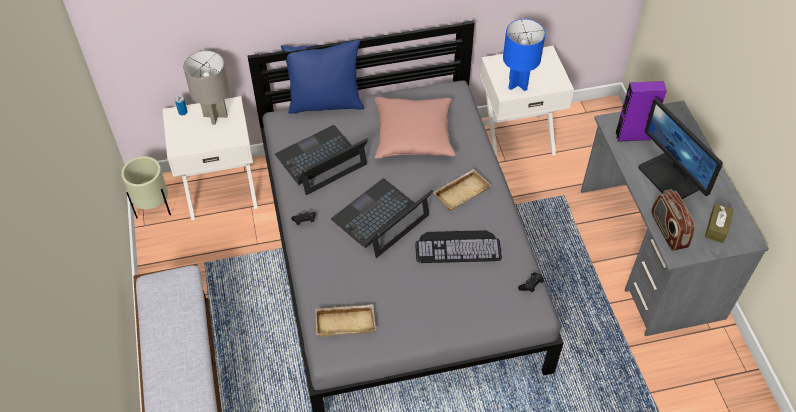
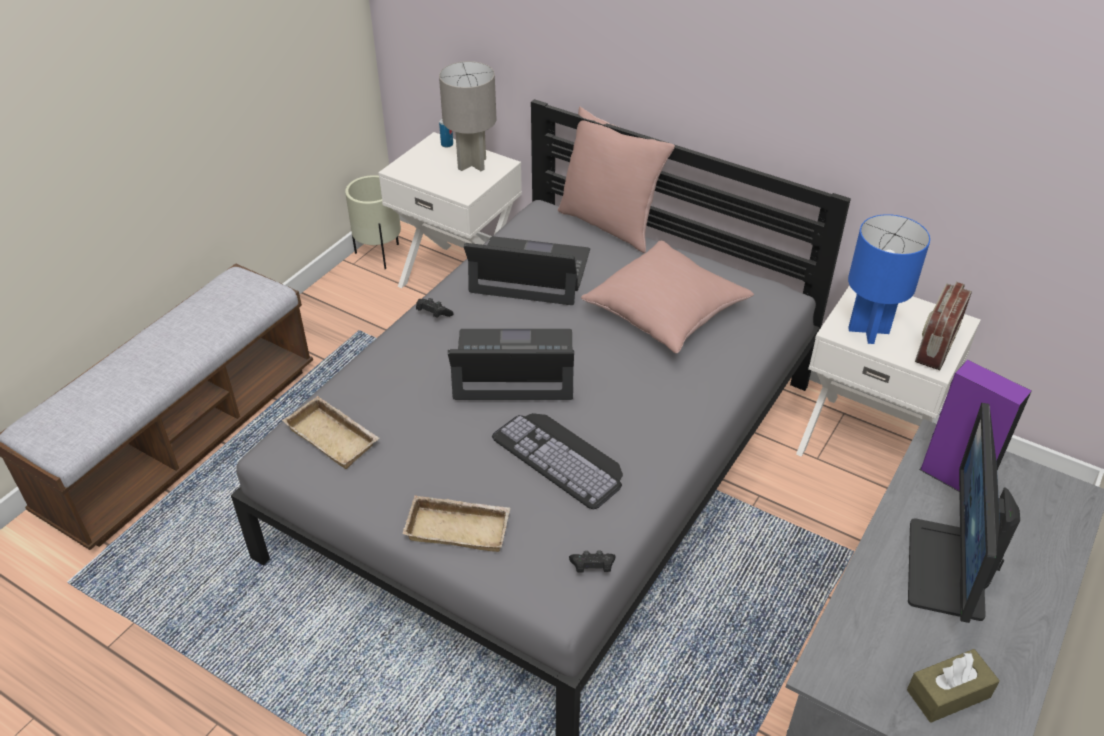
camera: 45 degrees right, 10 degrees down
(325, 103) = (610, 225): blue pillow -> pink pillow
(461, 191) = (645, 403): beige tray -> beige tray (459, 527)
(668, 230) = (853, 634): radio -> radio (936, 346)

